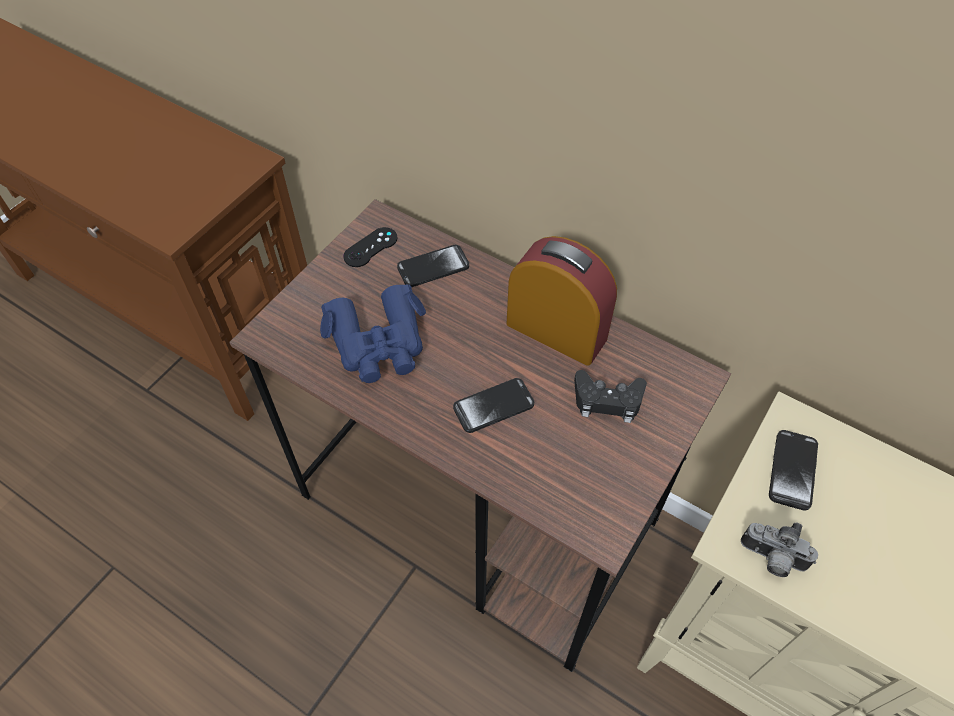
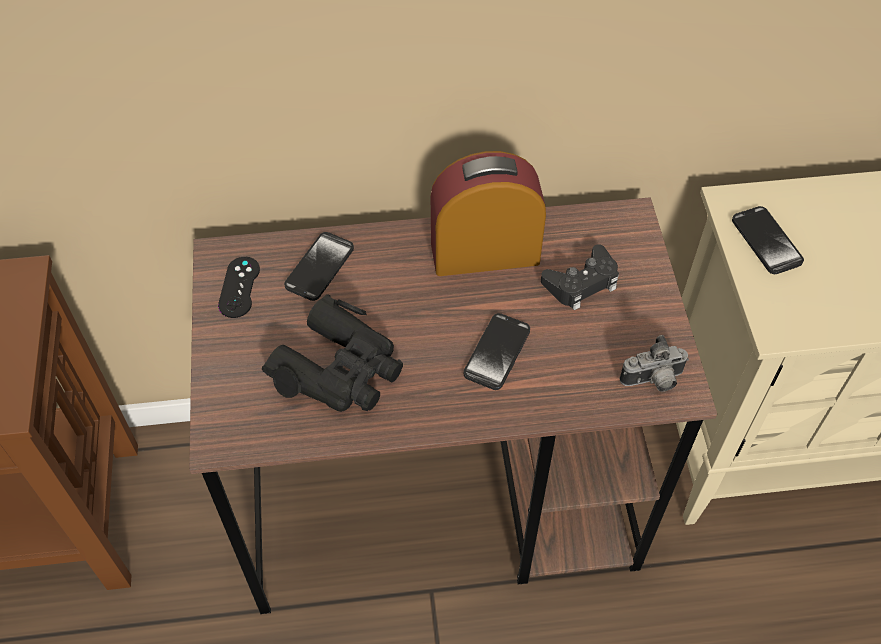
camera: 40 degrees left, 0 degrees up
(379, 343) = (340, 369): blue binoculars -> black binoculars
(771, 559) = (813, 318): camera -> camera (653, 381)

